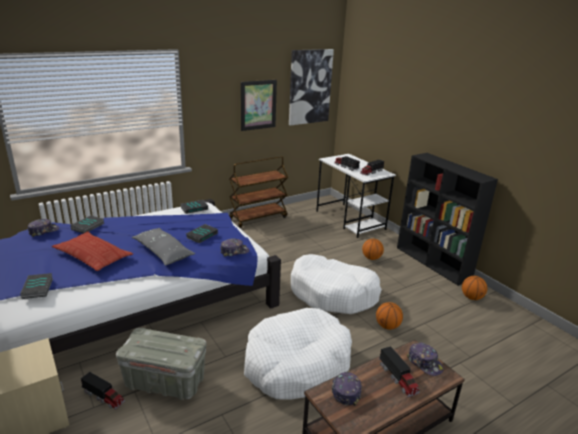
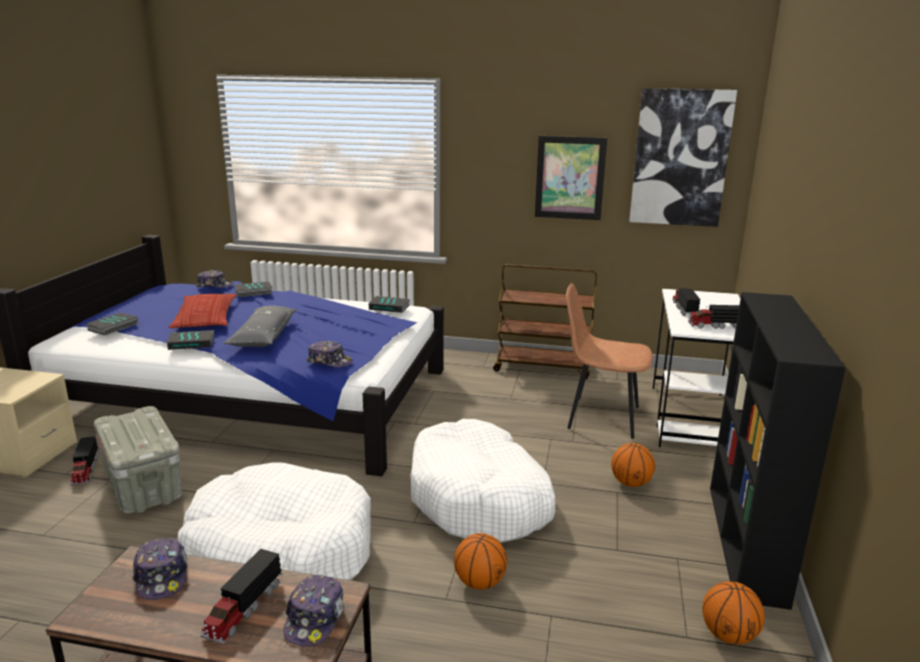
camera: 45 degrees right, 5 degrees down
(202, 235) = (333, 334): book -> book (192, 343)
(319, 233) = (601, 417): none -> brown chair
(346, 391) = (162, 576): cap -> cap turned 105 degrees clockwise

